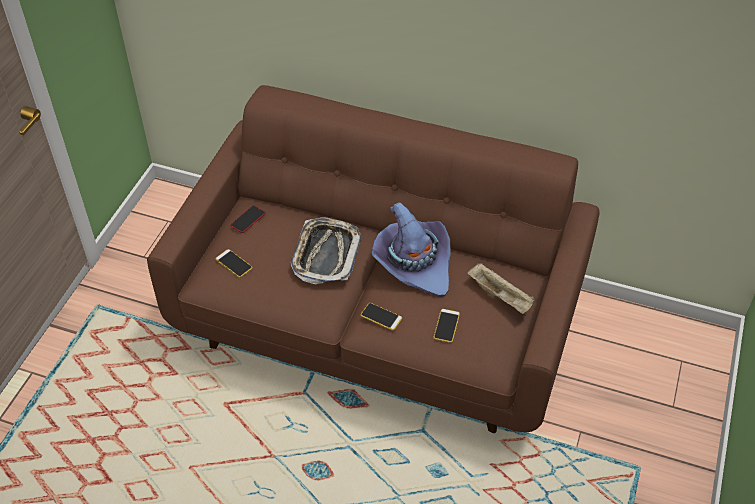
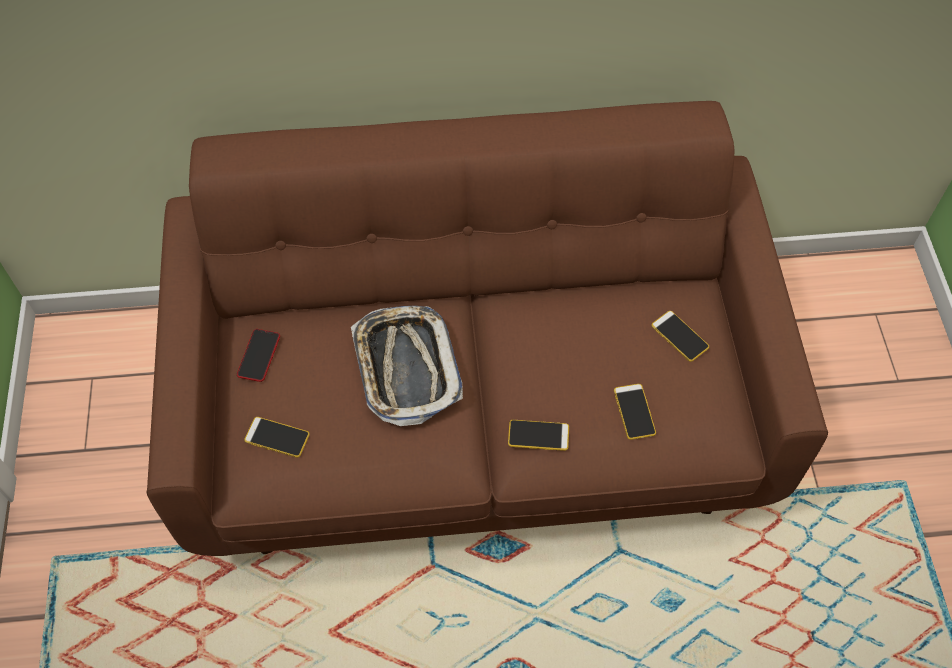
camera: 25 degrees left, 10 degrees up
(414, 263) = (536, 331): purple hat -> none
(500, 296) = (680, 336): beige tray -> phone

